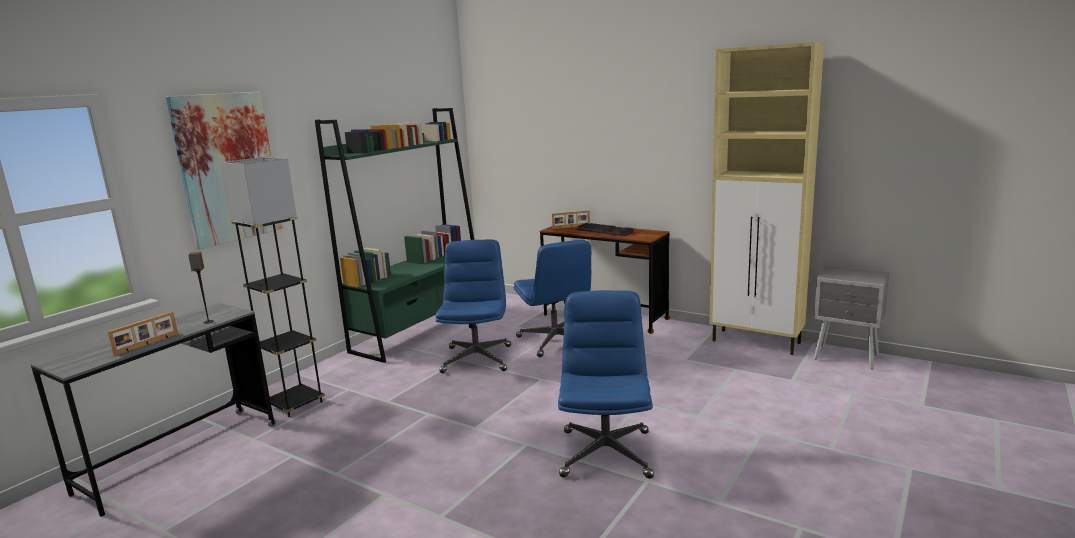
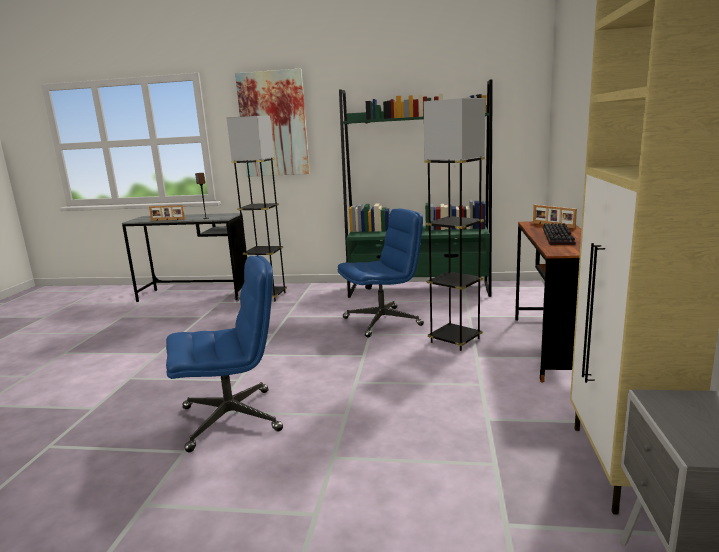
camera: 65 degrees right, 0 degrees up
(555, 341) = (455, 340): blue office chair -> grey floor lamp

